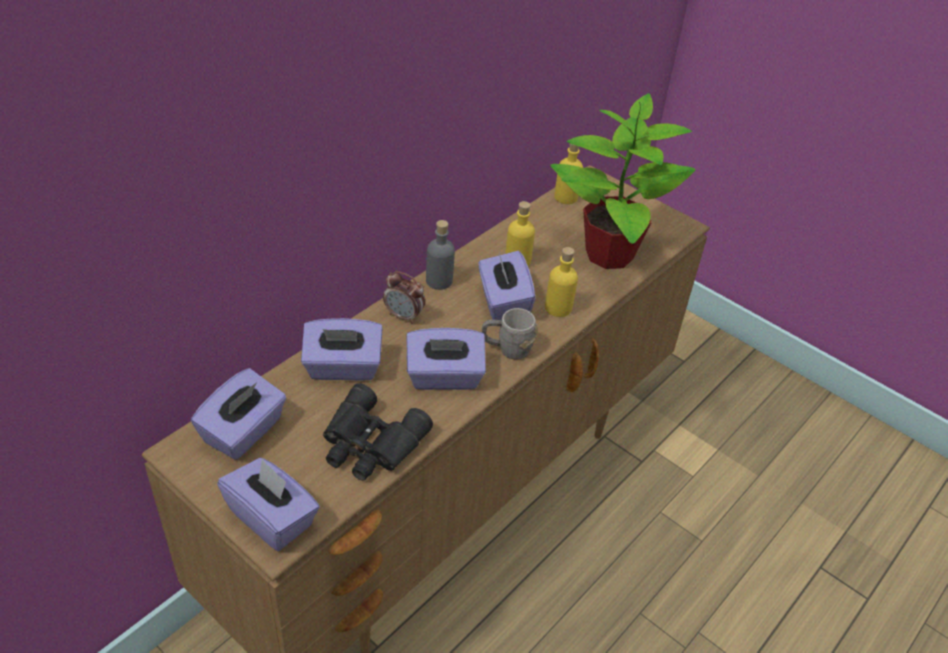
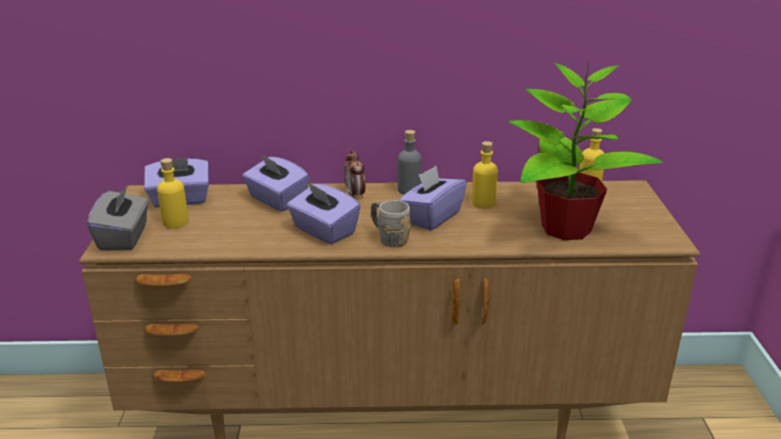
camera: 50 degrees right, 15 degrees down
(272, 518) = (124, 237): purple tissue box -> grey tissue box
(370, 444) = (225, 236): black binoculars -> none
(558, 308) = (467, 236): yellow bottle -> yellow bottle (175, 222)

